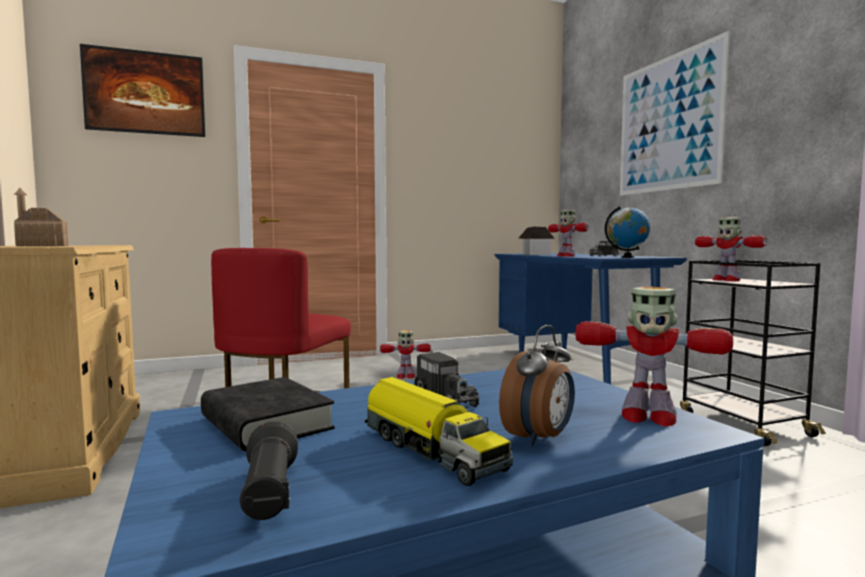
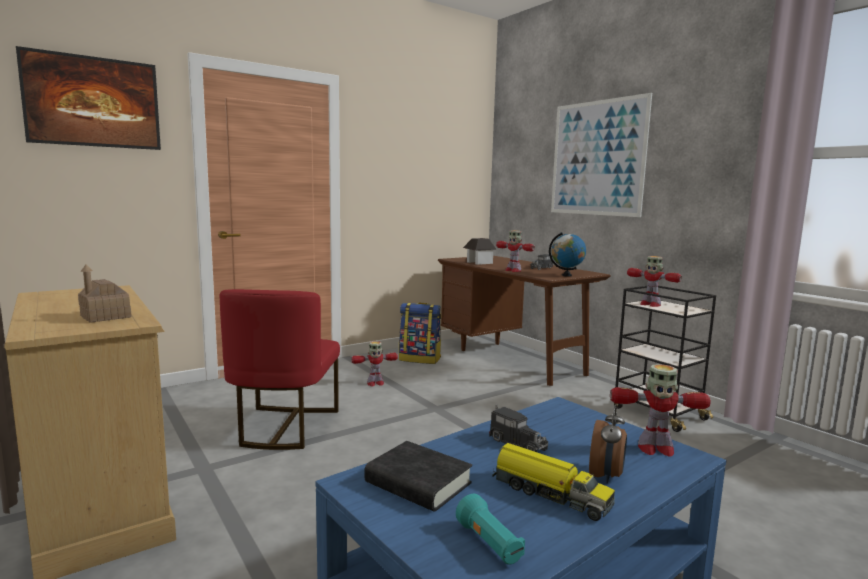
camera: 15 degrees left, 5 degrees up
(269, 494) = (489, 544): black flashlight -> turquoise flashlight
(468, 359) = (420, 359): none -> backpack
(575, 364) = (513, 359): blue desk -> brown desk

